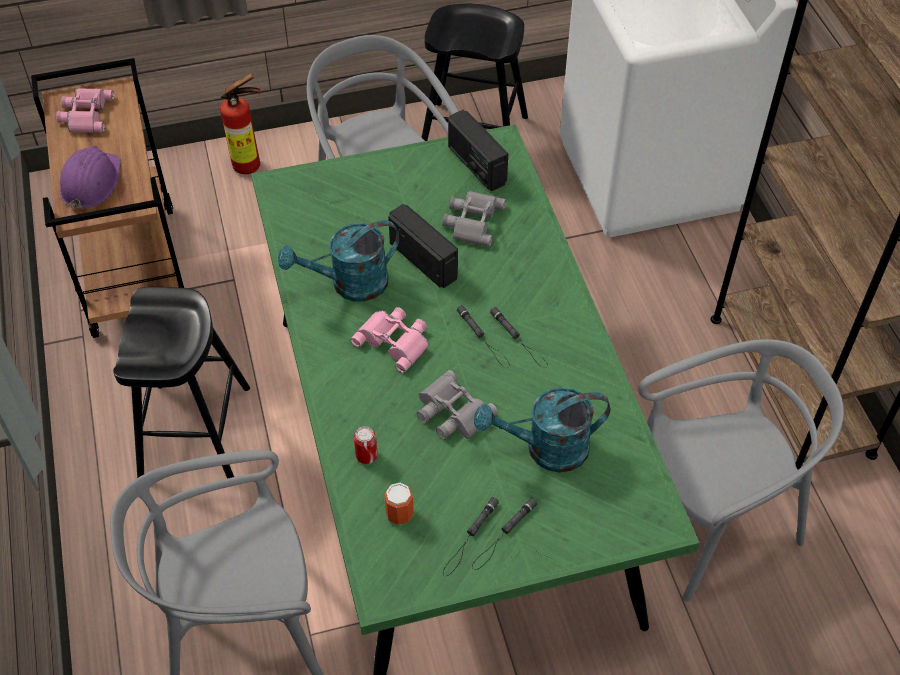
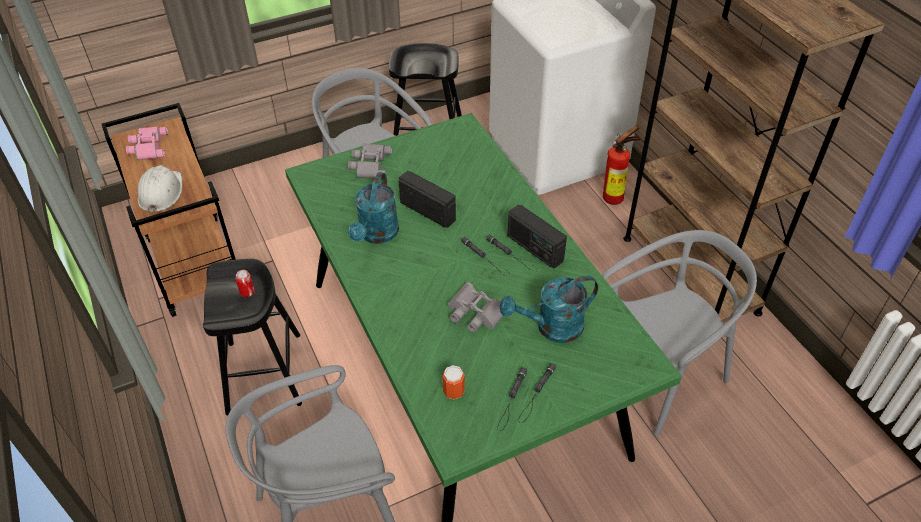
camera: 10 degrees left, 5 degrees down
(90, 182) = (161, 193): purple hard hat -> white hard hat
(251, 165) = (270, 181): fire extinguisher -> fire extinguisher (615, 198)
(349, 285) = (376, 235): turquoise watering can -> turquoise watering can turned 45 degrees counterclockwise
(366, 455) = (418, 353): can -> can (247, 292)
(395, 340) = (420, 268): pink binoculars -> none
(472, 221) = (456, 180): grey binoculars -> grey binoculars (369, 164)
(476, 165) = (450, 142): radio -> radio (534, 248)

